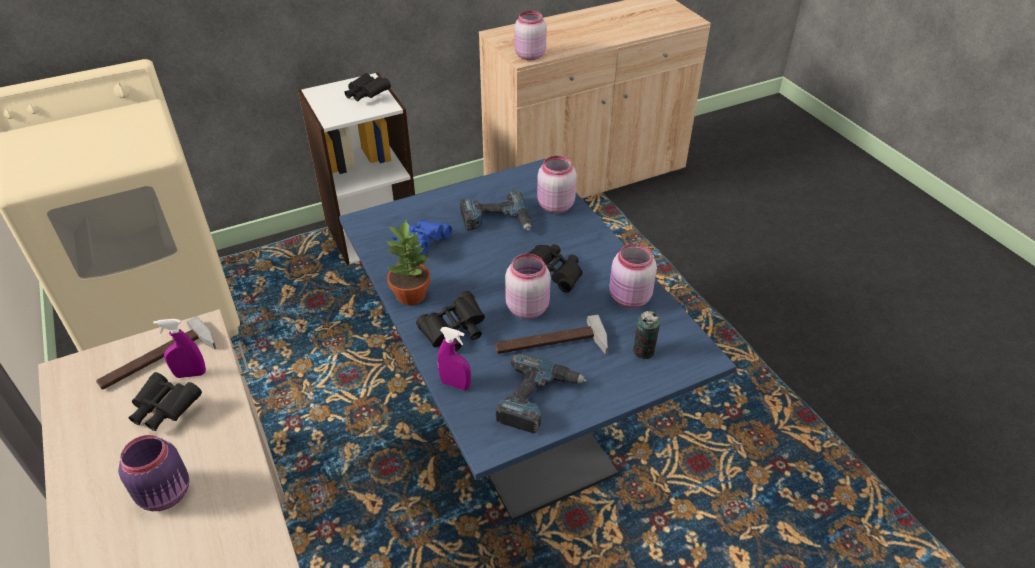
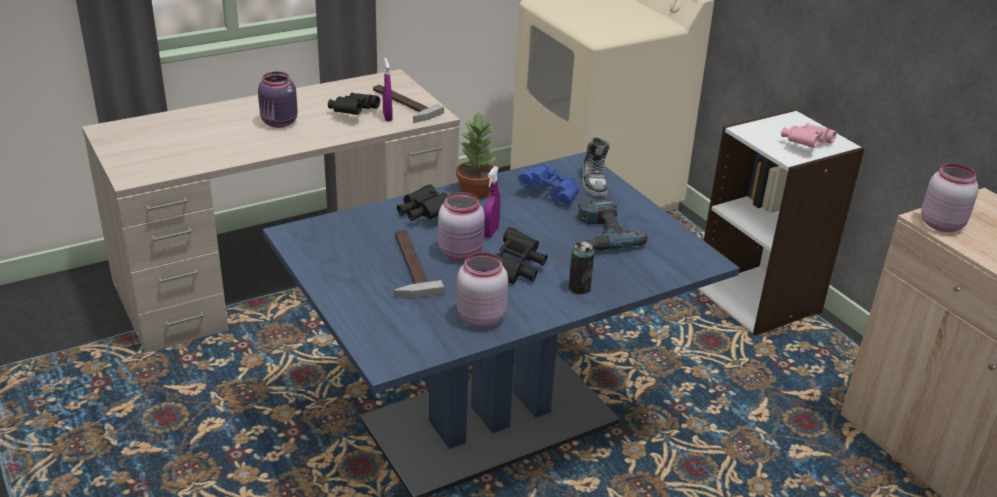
camera: 85 degrees right, 10 degrees down
(366, 96) = (805, 145): black binoculars -> pink binoculars
(401, 216) = (594, 181): none -> shoe
(455, 384) = (360, 217): purple spray bottle -> purple spray bottle (490, 232)
(537, 399) = (338, 257): power drill -> none
(554, 206) = (639, 272): pink jar -> none
(643, 351) = (397, 321): can -> can (579, 288)

